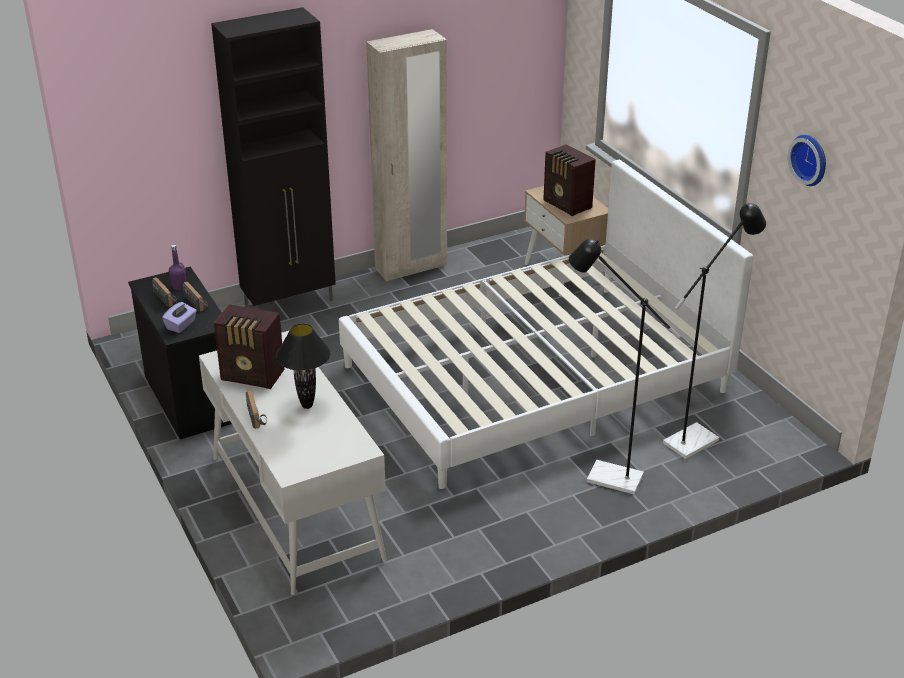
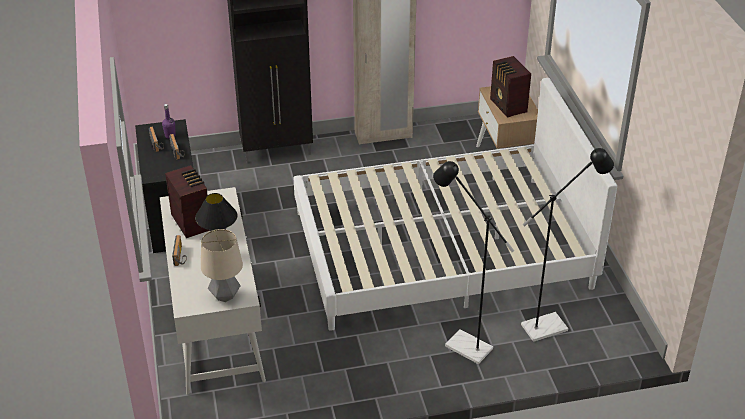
camera: 15 degrees right, 5 degrees up
(181, 325) = (158, 169): purple tissue box -> none
(253, 376) = (191, 221): radio -> radio turned 150 degrees counterclockwise
(336, 452) = (225, 296): none -> table lamp
(811, 159) = (665, 117): wall clock -> none

